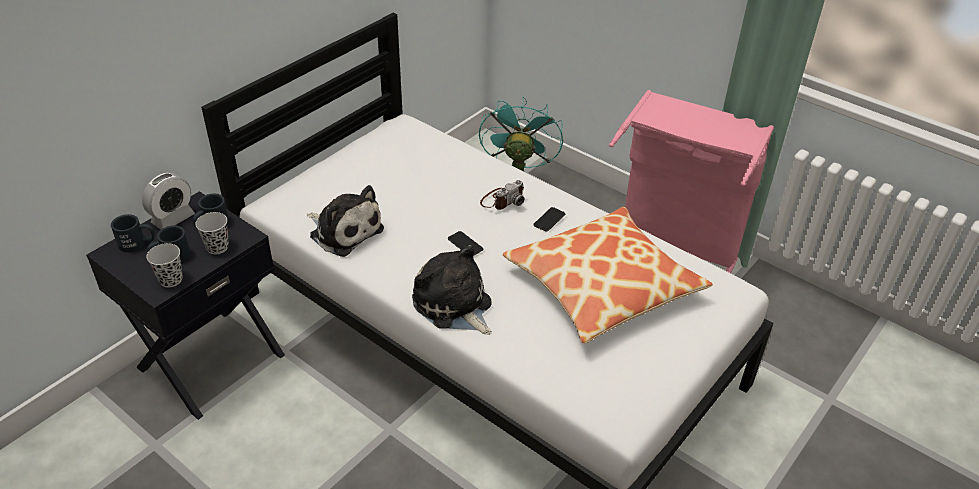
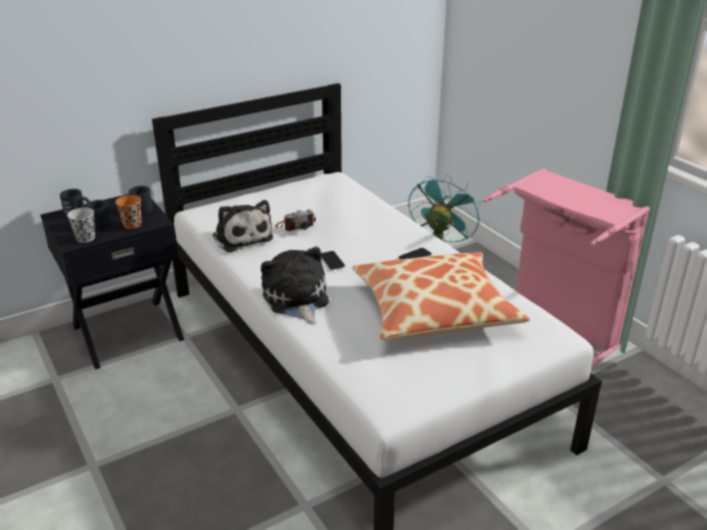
camera: 20 degrees right, 10 degrees down
(173, 219) = (113, 203): alarm clock -> none
(217, 247) = (132, 224): black cup -> orange cup
(502, 200) = (382, 236): camera -> camera (296, 225)

